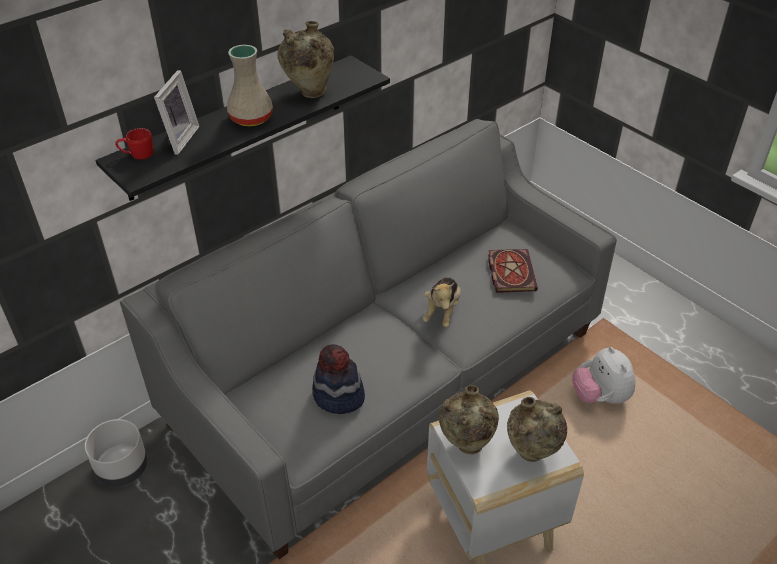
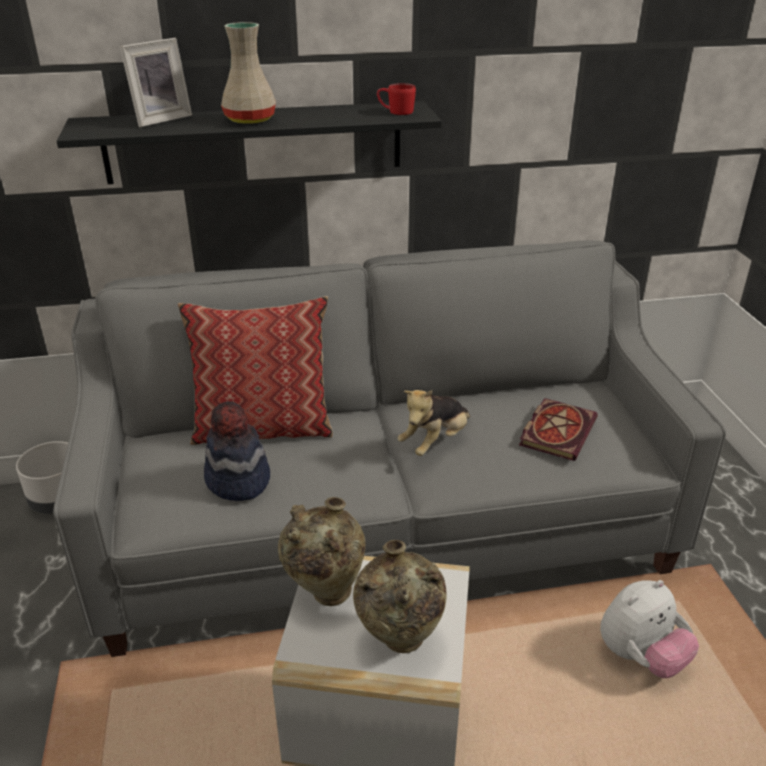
camera: 30 degrees right, 10 degrees down
(137, 154) = (107, 121): red mug -> red mug (395, 111)
(309, 93) = (336, 115): beige vase -> none
(315, 347) = (263, 427): none -> pillow
(600, 396) = (640, 657): plush toy -> plush toy turned 135 degrees counterclockwise

